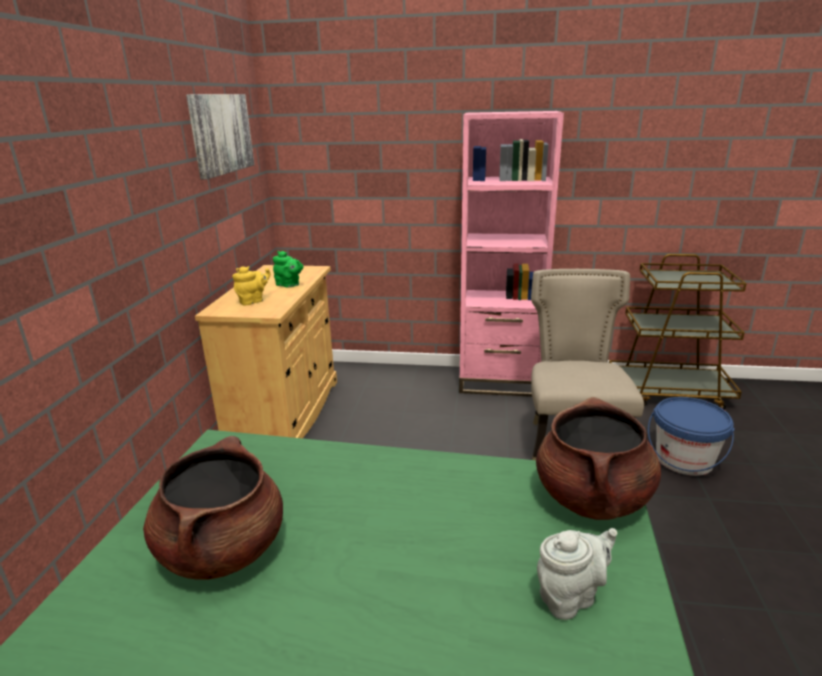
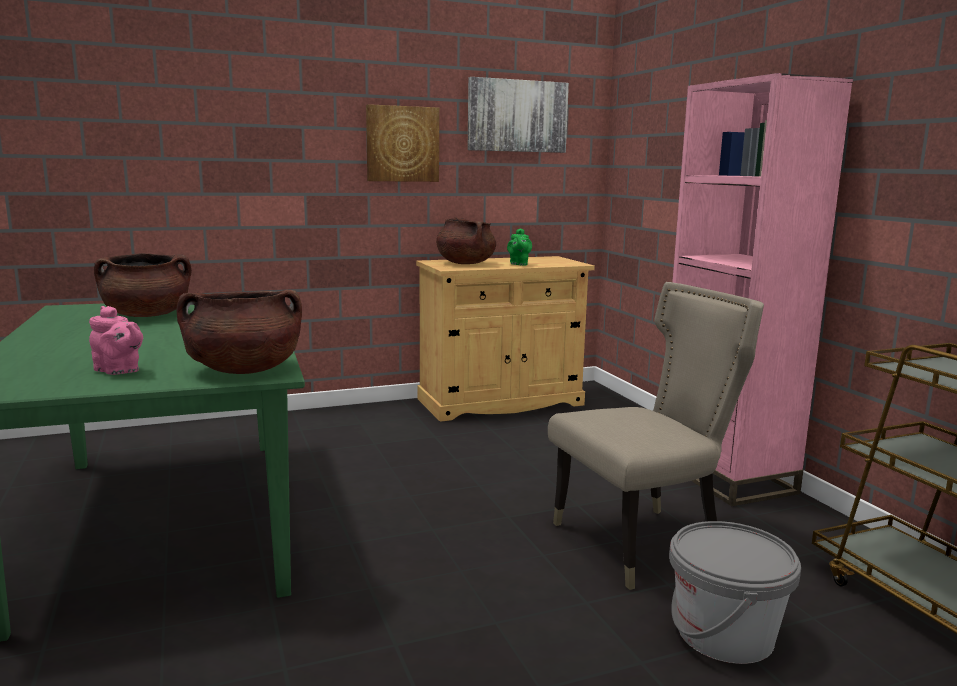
camera: 60 degrees right, 10 degrees down
(157, 186) = (402, 144): none -> picture
(253, 301) = (465, 263): yellow teapot -> brown cooking pot
(570, 596) = (119, 371): grey teapot -> pink teapot
(684, 460) = (724, 634): blue bucket -> grey bucket

